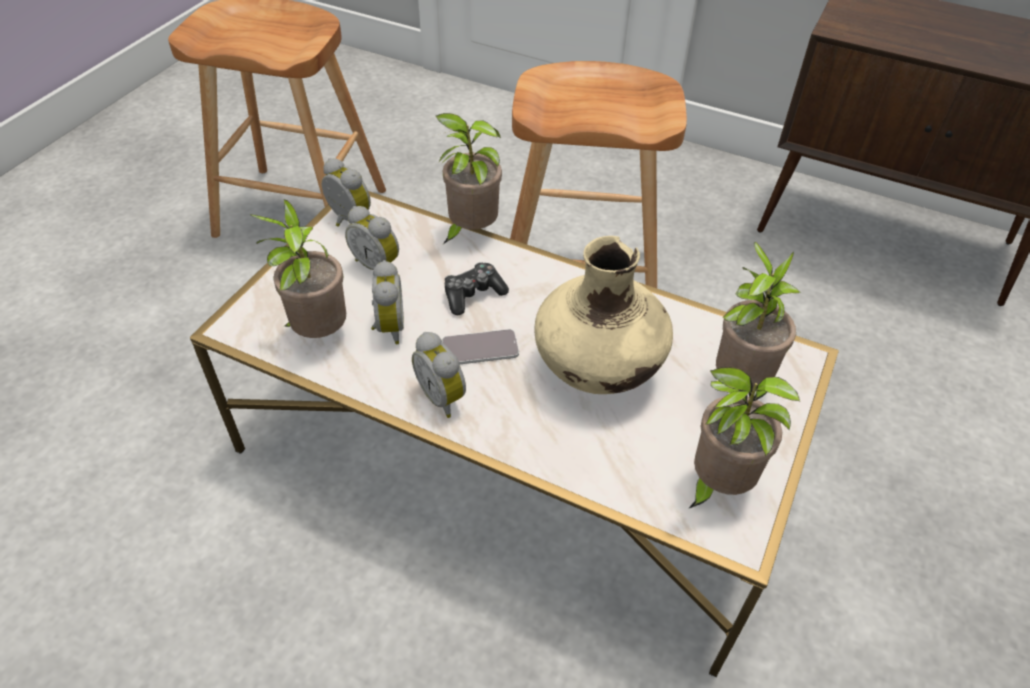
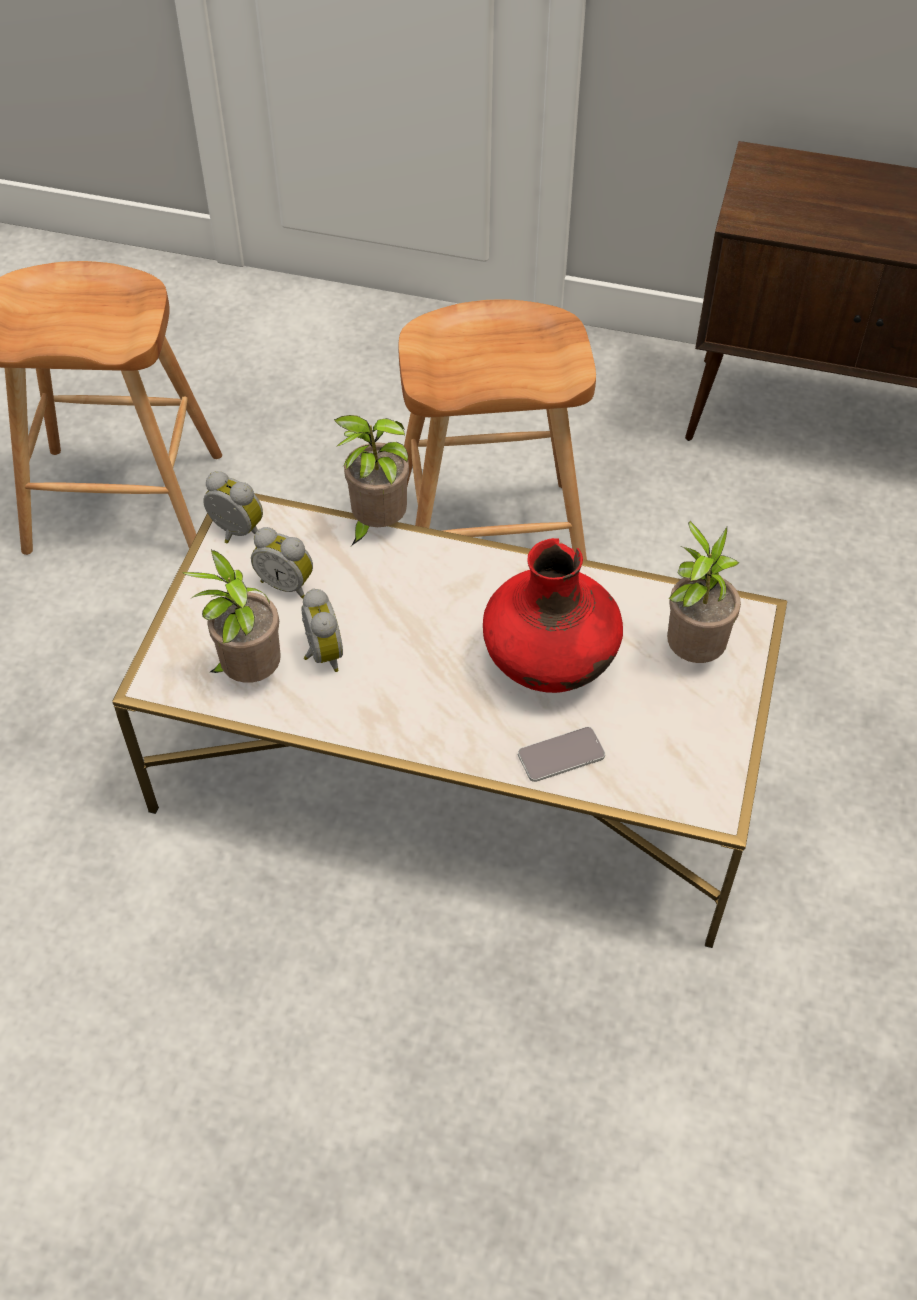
camera: 10 degrees left, 5 degrees up
(444, 396) = (401, 720): alarm clock -> none
(473, 294) = (400, 601): game controller -> none
(480, 348) = (424, 661): phone -> phone (561, 755)
(598, 369) = (550, 663): beige vase -> red vase
(716, 485) = (686, 762): potted plant -> none

